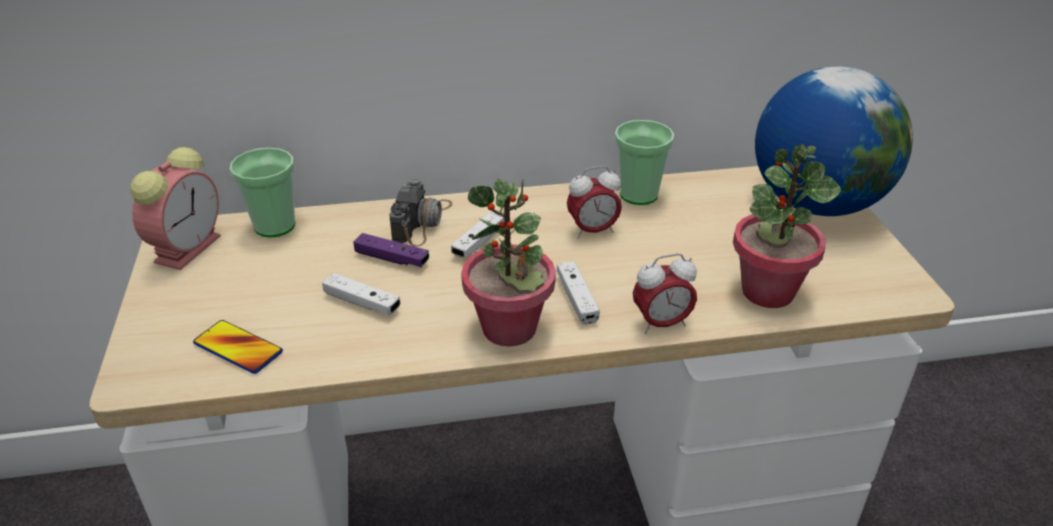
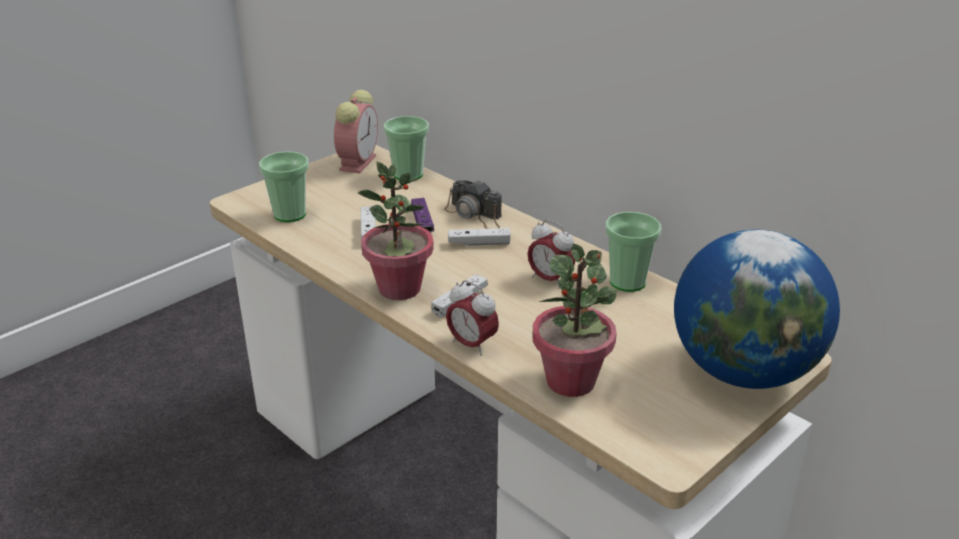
camera: 55 degrees right, 5 degrees down
(189, 247) = (358, 162): alarm clock -> alarm clock turned 60 degrees counterclockwise
(238, 348) = (290, 214): phone -> cup
(422, 221) = (475, 215): camera -> camera turned 60 degrees clockwise

